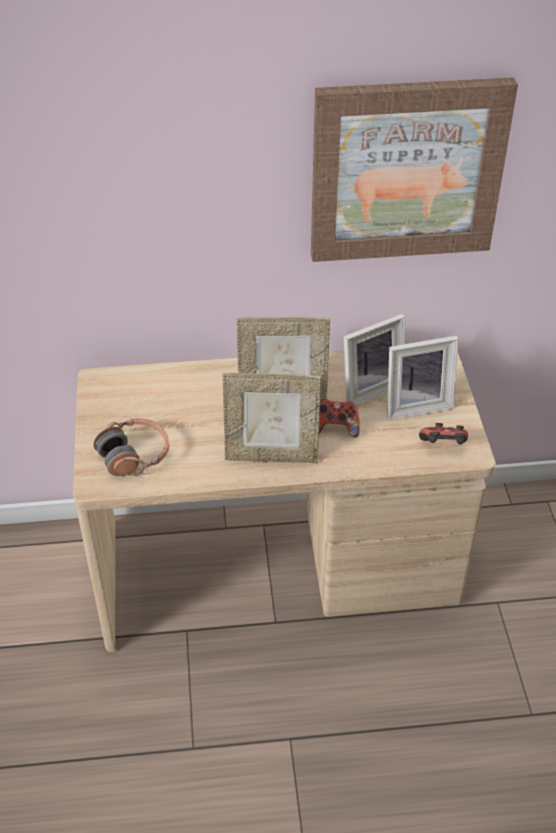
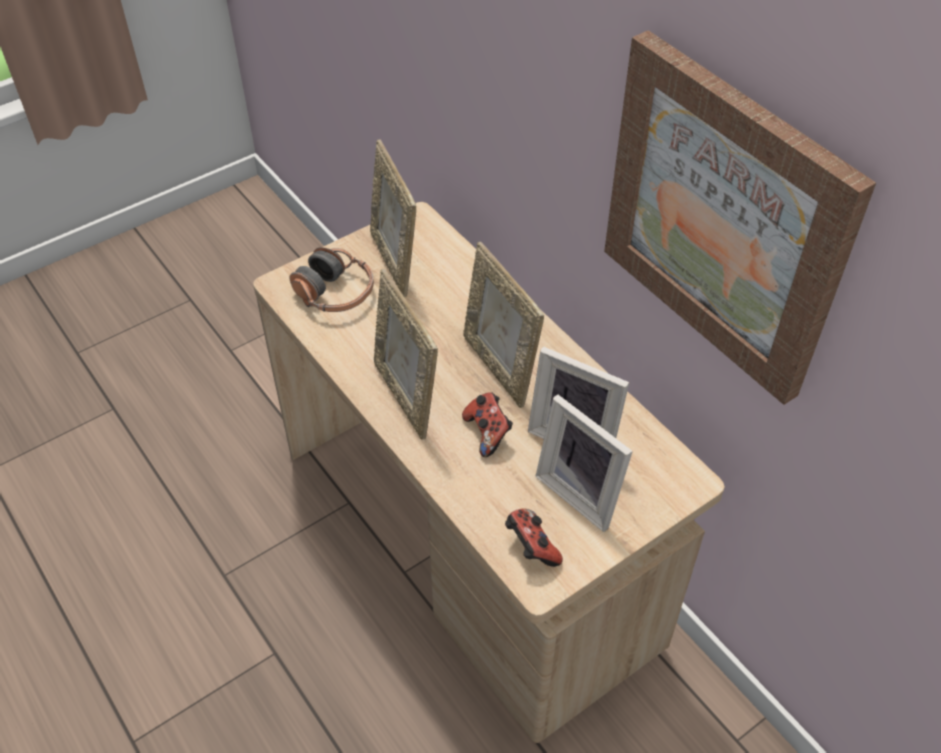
camera: 60 degrees right, 5 degrees up
(131, 410) = (394, 262): none -> picture frame

